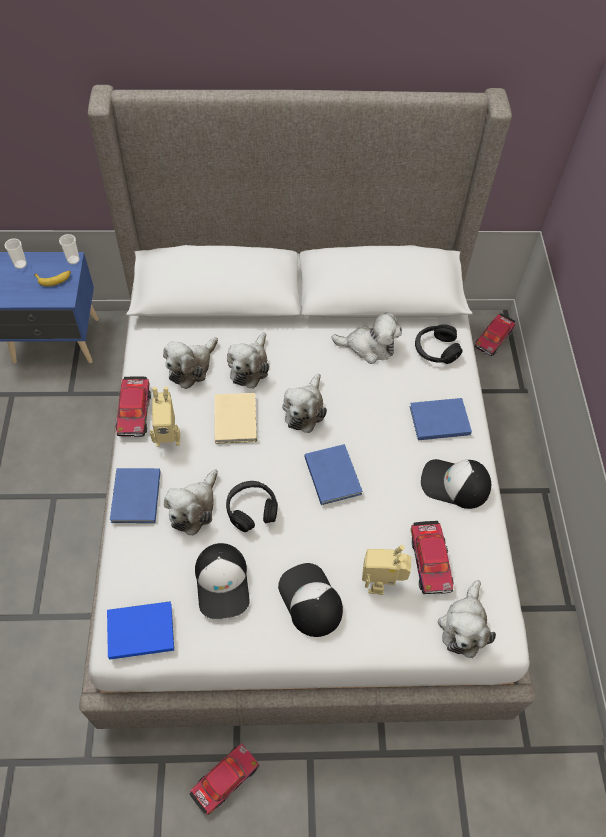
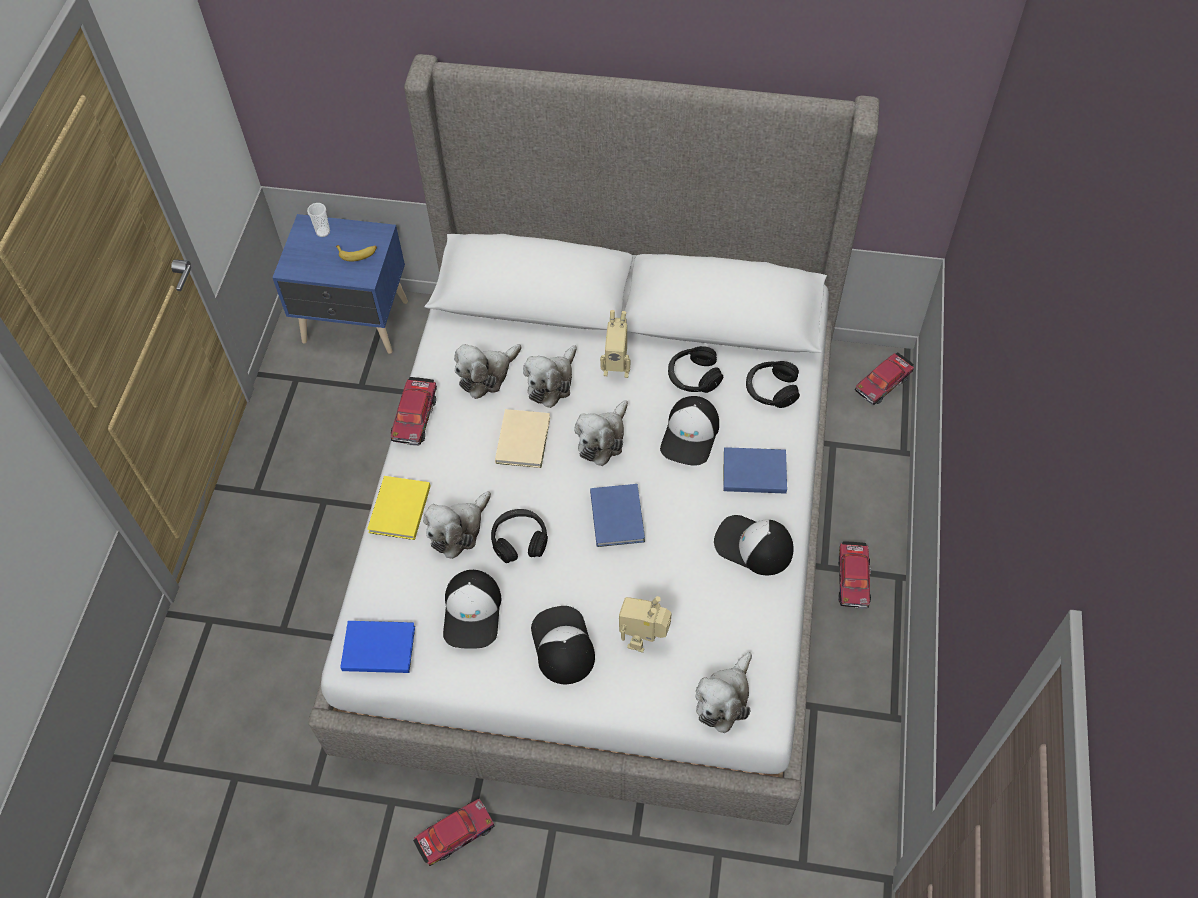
camera: 15 degrees right, 0 degrees up
(73, 260) = (382, 233): cup -> none
(135, 498) = (398, 511): blue book -> yellow book
(168, 436) = (446, 448): toy robot -> toy robot (617, 367)
(369, 347) = (693, 376): plush toy -> black headphones
(378, 396) = (690, 435): none -> cap
(430, 561) = (704, 625): toy car -> toy car (853, 578)

